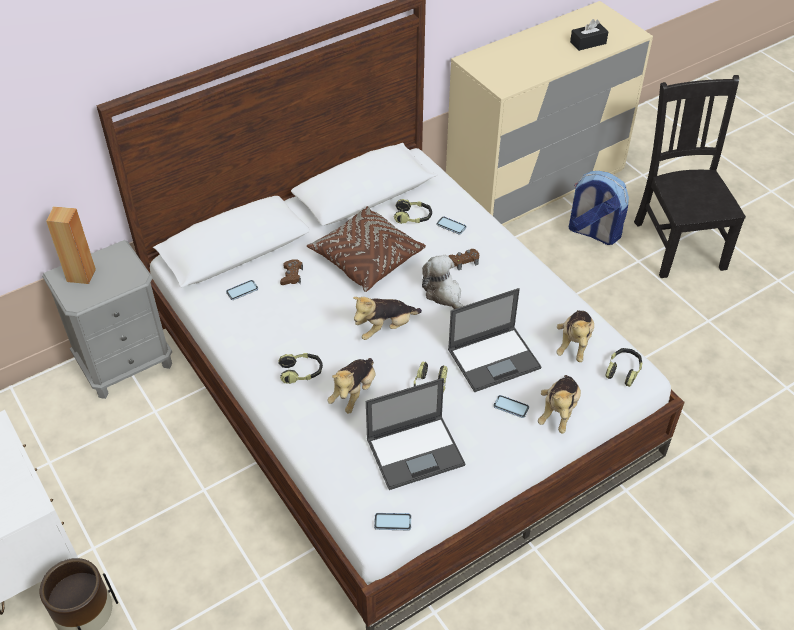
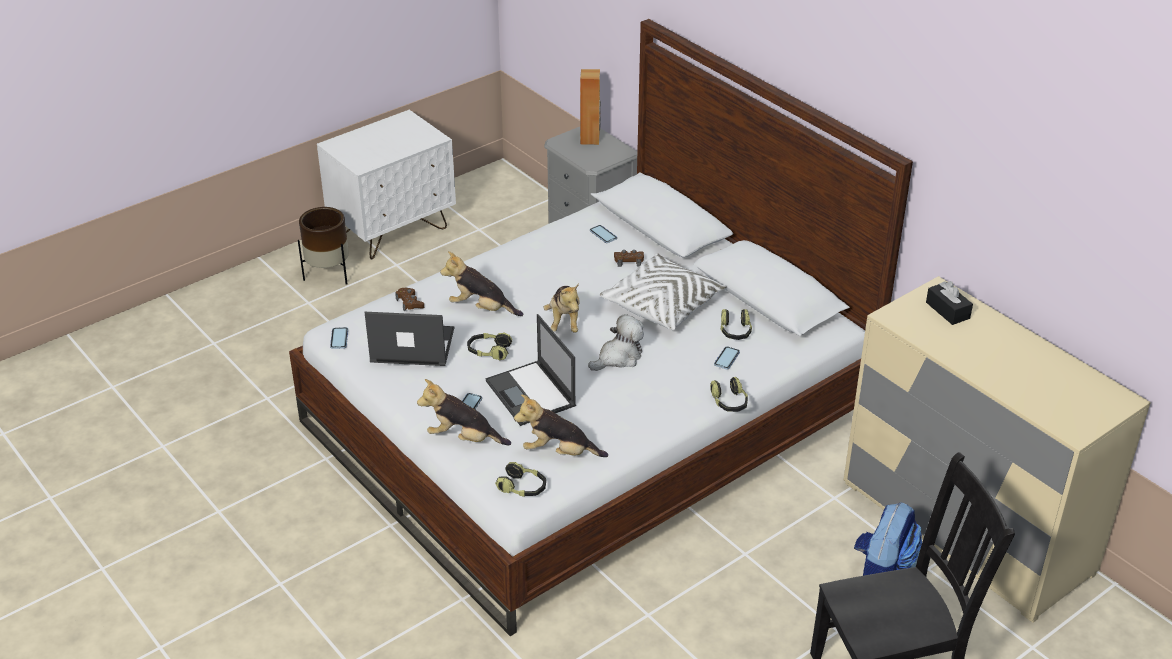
camera: 85 degrees right, 10 degrees down
(301, 372) = (504, 277): headphones -> headphones (729, 402)
(366, 259) = (663, 304): brown pillow -> white pillow
(385, 328) = (564, 321): plush toy -> plush toy turned 150 degrees counterclockwise
(416, 451) = (411, 345): laptop -> laptop turned 120 degrees clockwise
(464, 261) = (672, 370): brown game controller -> brown game controller (409, 303)
(588, 43) = (1028, 387): black tissue box -> black tissue box (947, 310)

